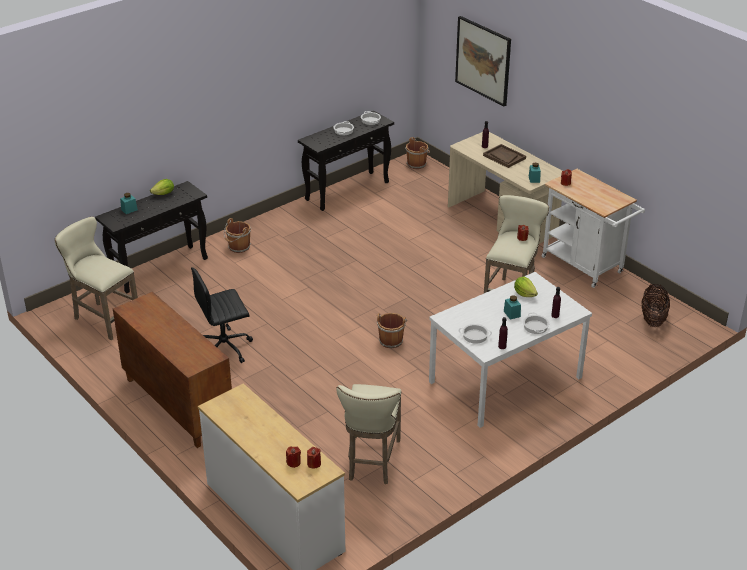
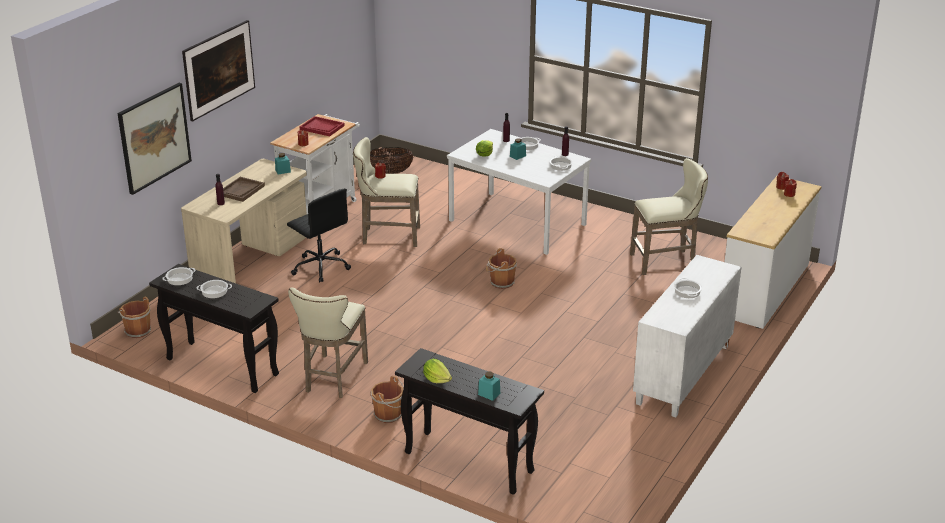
camera: 110 degrees left, 5 degrees down
(103, 318) = (591, 472): beige stool -> beige stool (333, 379)
(173, 330) = (687, 291): none -> cooking pot
(177, 404) = (683, 375): brown cabinet -> white cabinet
(225, 347) = (579, 371): black office chair -> black office chair (320, 267)
(547, 77) = (220, 86): none -> picture
(600, 197) = (322, 127): none -> red tray

